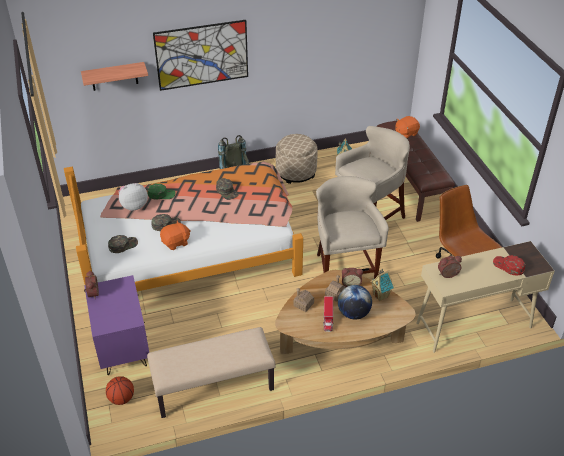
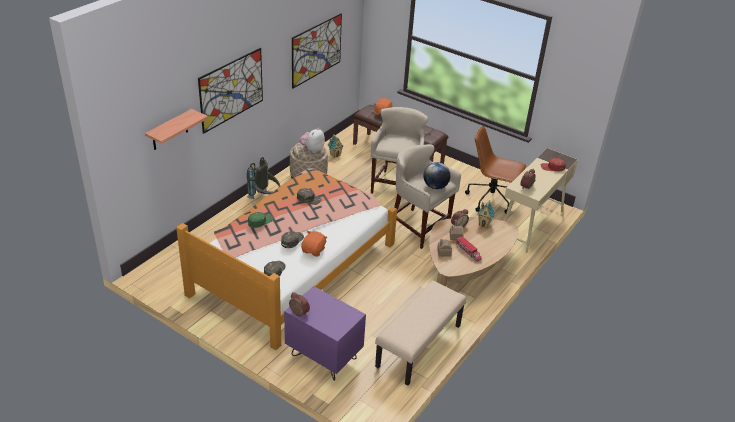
camera: 40 degrees left, 5 degrees down
(121, 398) = (363, 390): basketball -> none
(134, 205) = (247, 239): plush toy -> plush toy (312, 149)
(338, 40) = (316, 50): none -> picture
(353, 313) = (481, 242): globe -> globe (435, 186)

